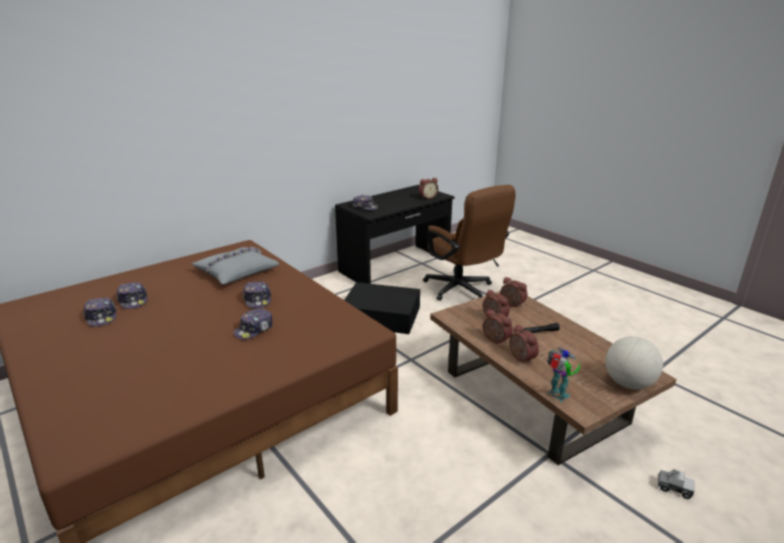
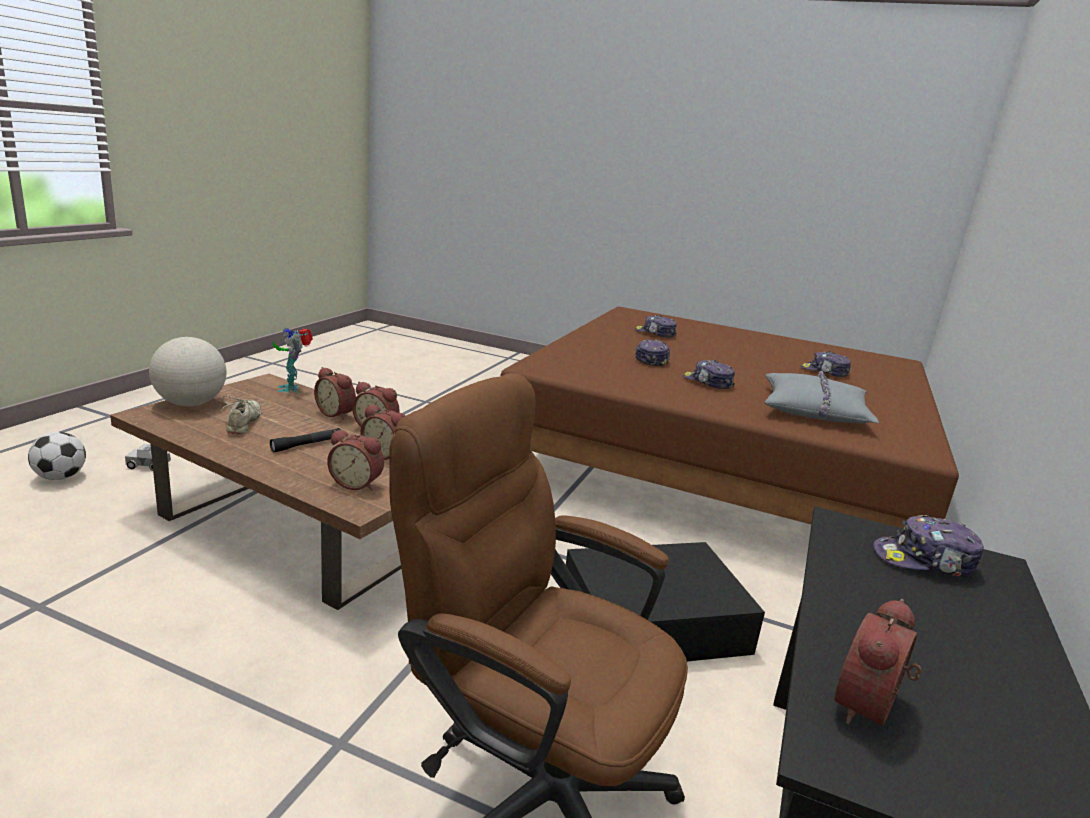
camera: 150 degrees right, 5 degrees down
(101, 317) = (807, 359): cap -> cap (655, 333)
(558, 396) = (292, 388): toy robot -> toy robot turned 45 degrees clockwise
(581, 356) = (244, 424): none -> beige shoe
(736, 484) = (60, 477): none -> football

